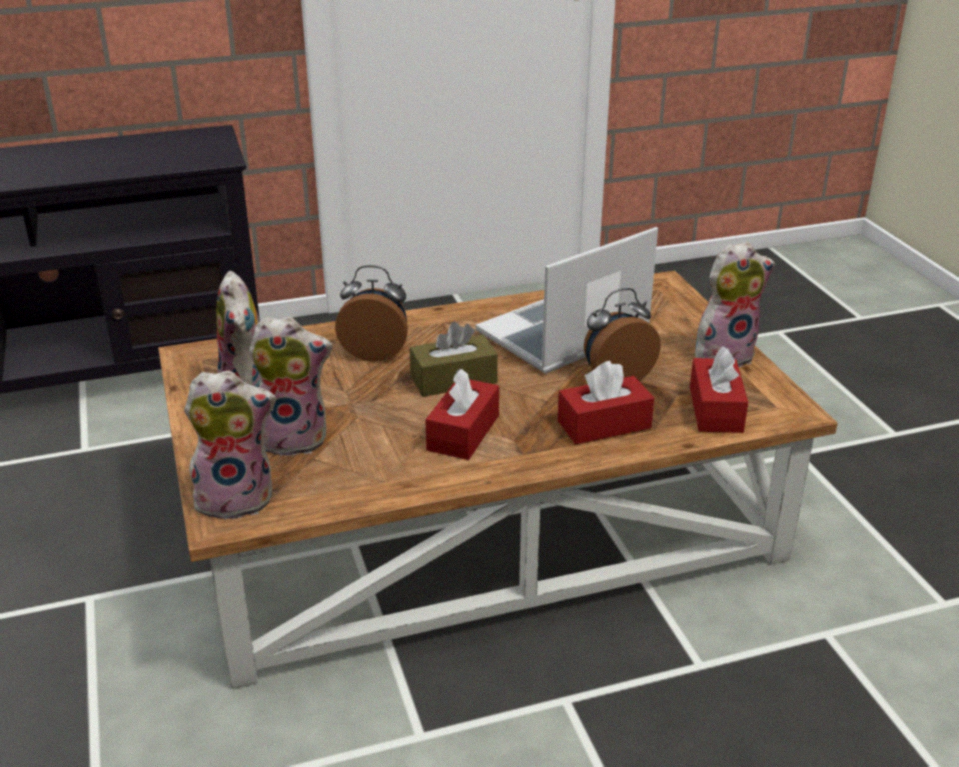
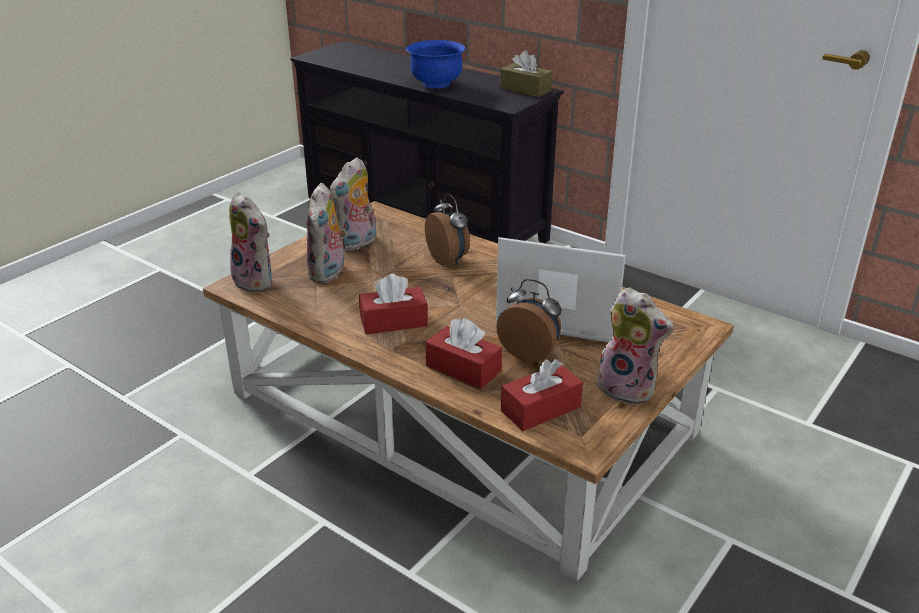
camera: 55 degrees right, 0 degrees up
(75, 169) = (436, 84): none -> blue bowl
(294, 438) = (329, 273): plush toy -> plush toy turned 45 degrees clockwise
(453, 379) = (450, 295): brown tissue box -> brown tissue box (525, 89)

